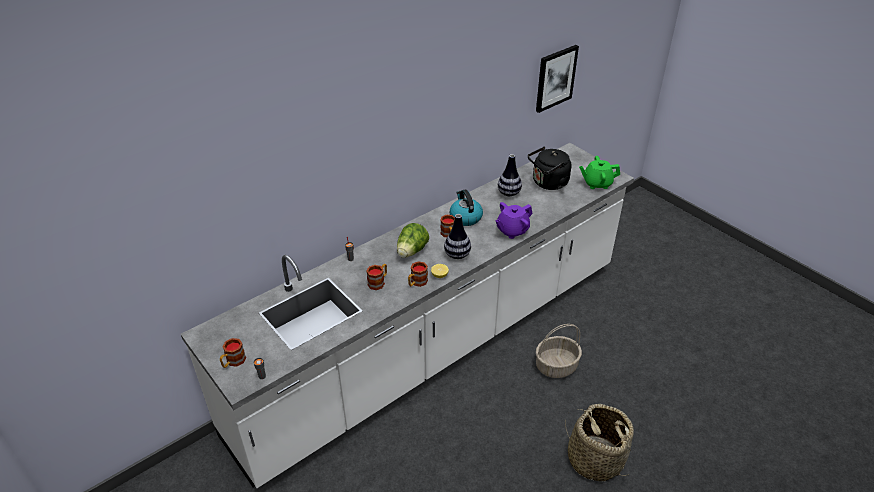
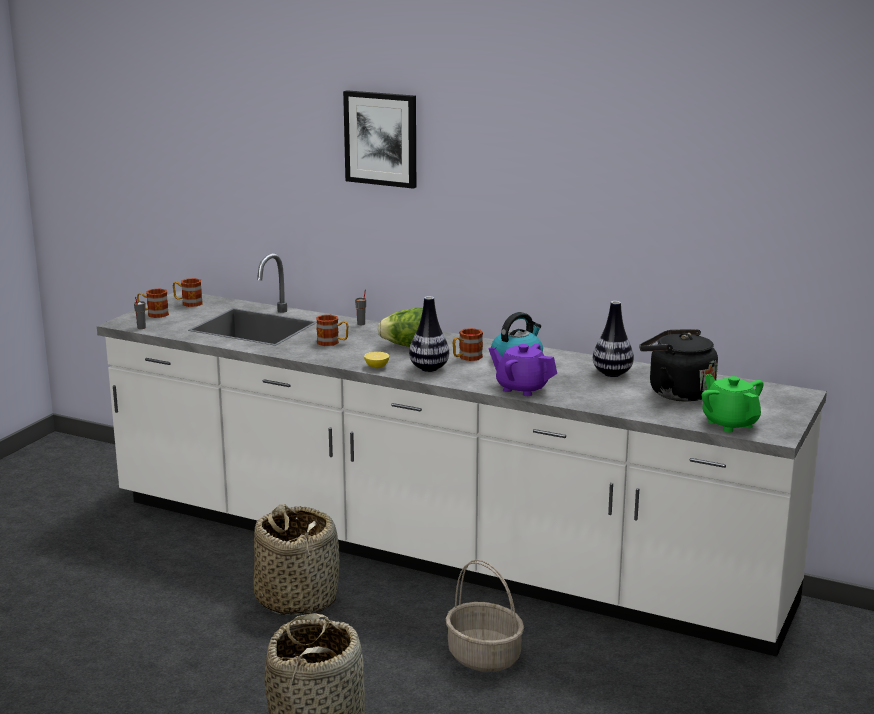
camera: 65 degrees right, 20 degrees down
(417, 283) = (350, 359): mug -> mug (188, 303)
(453, 428) = (297, 598): none -> basket
(555, 78) = (787, 238): picture -> picture (381, 138)

